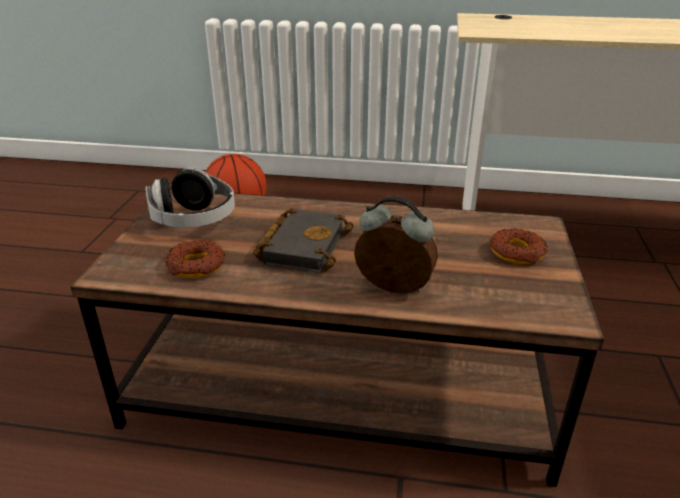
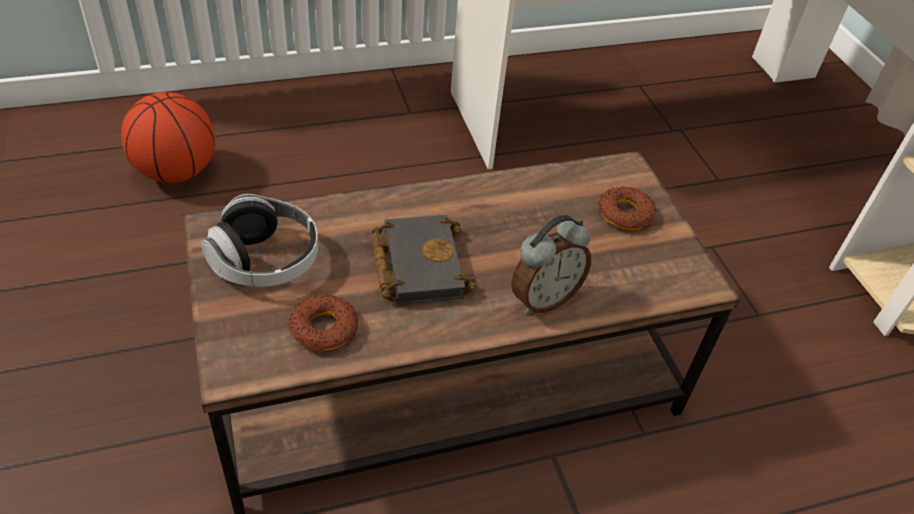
camera: 30 degrees left, 15 degrees up
(392, 290) = (543, 298): alarm clock -> alarm clock turned 150 degrees clockwise

